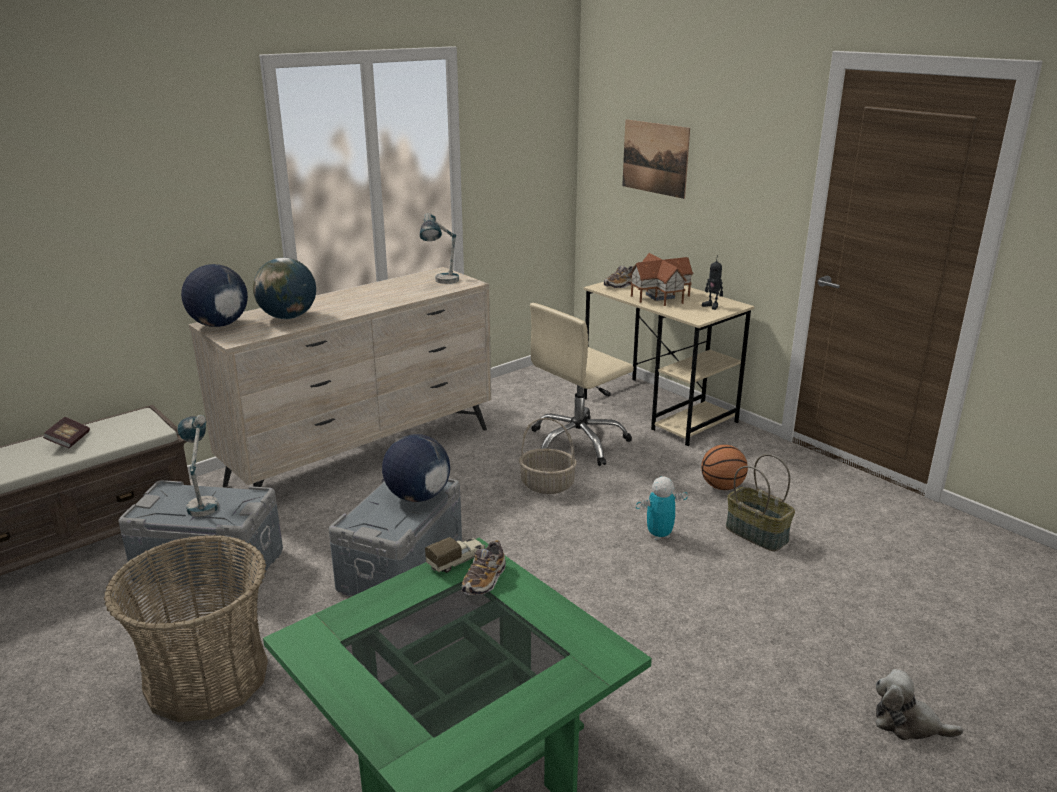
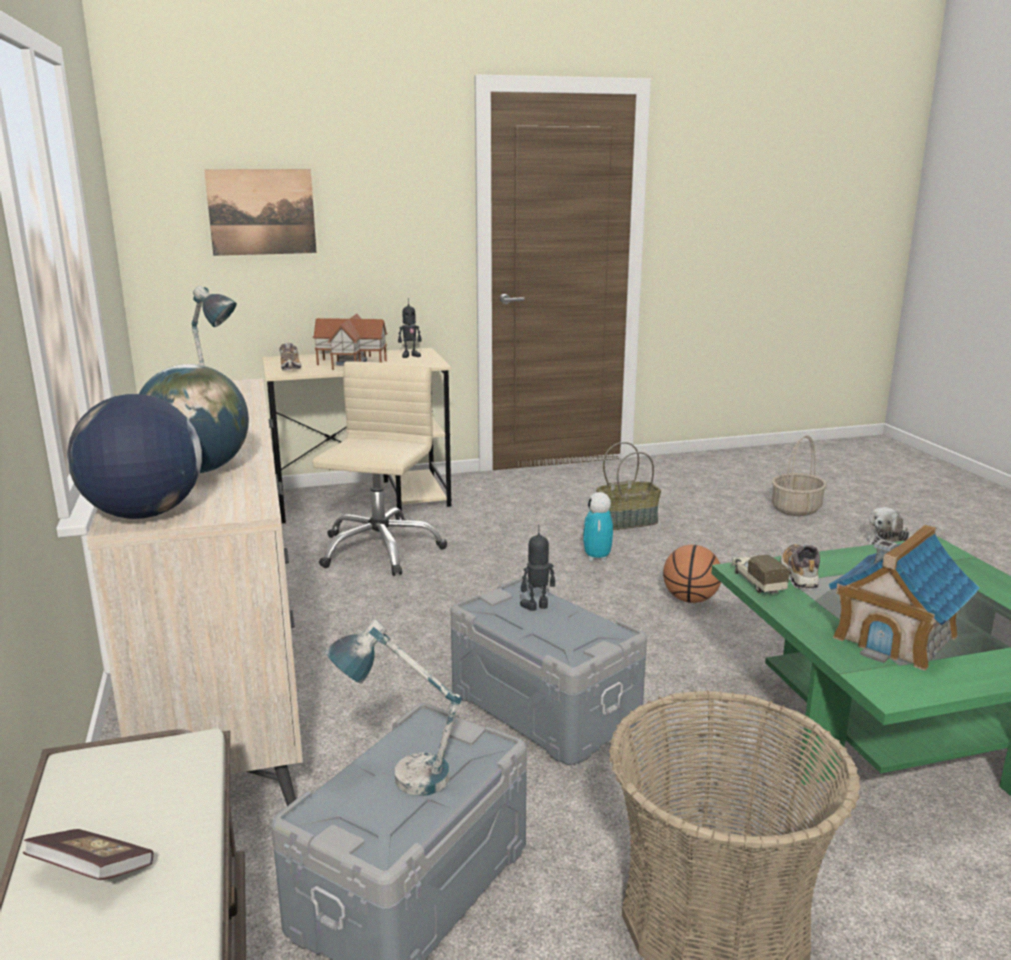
camera: 65 degrees left, 5 degrees down
(389, 637) = (896, 637): none -> toy house
(417, 497) = (537, 607): globe -> toy robot
(484, 580) = (799, 575): shoe -> shoe turned 135 degrees counterclockwise
(546, 485) = (451, 585): basket -> basket (796, 509)
(578, 442) = (379, 549): beige office chair -> beige office chair turned 150 degrees counterclockwise
(722, 487) = (539, 513): basketball -> basketball (690, 599)

